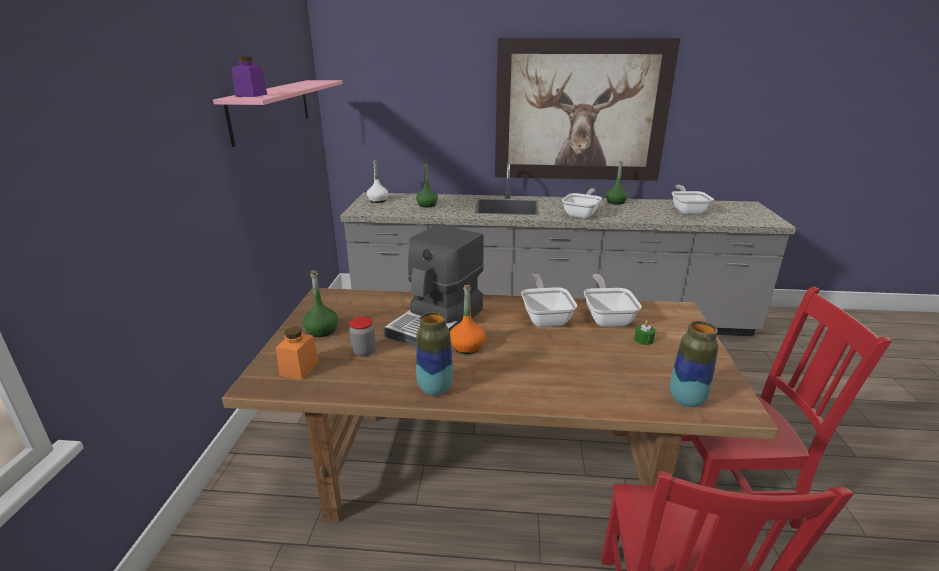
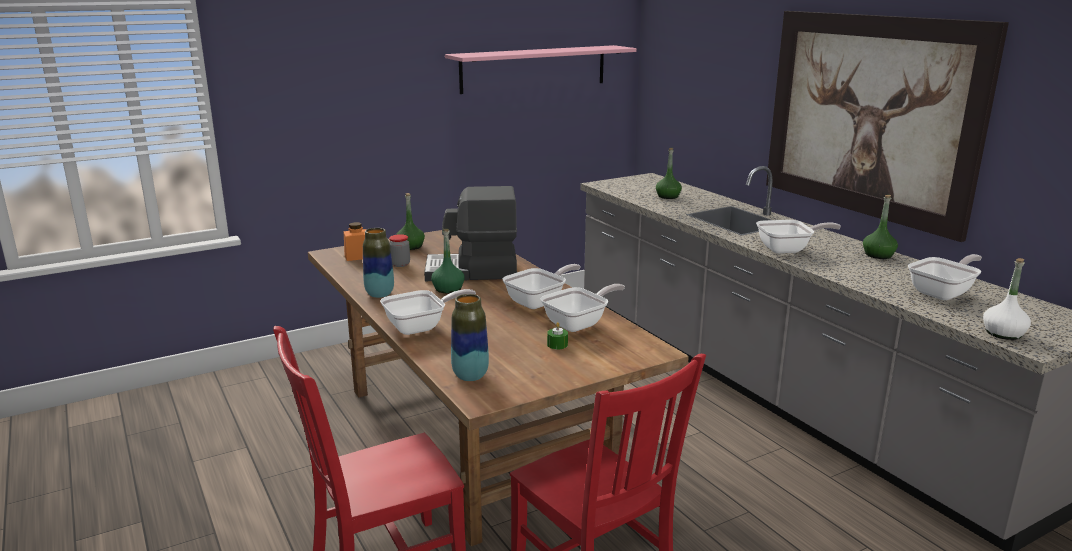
camera: 55 degrees right, 5 degrees down
(251, 95) = (478, 53): purple jar -> none
(378, 200) = (640, 182): white bottle -> white bottle (1003, 333)
(467, 347) = (448, 289): orange bottle -> green bottle
(550, 390) = (421, 327): none -> frying pan

